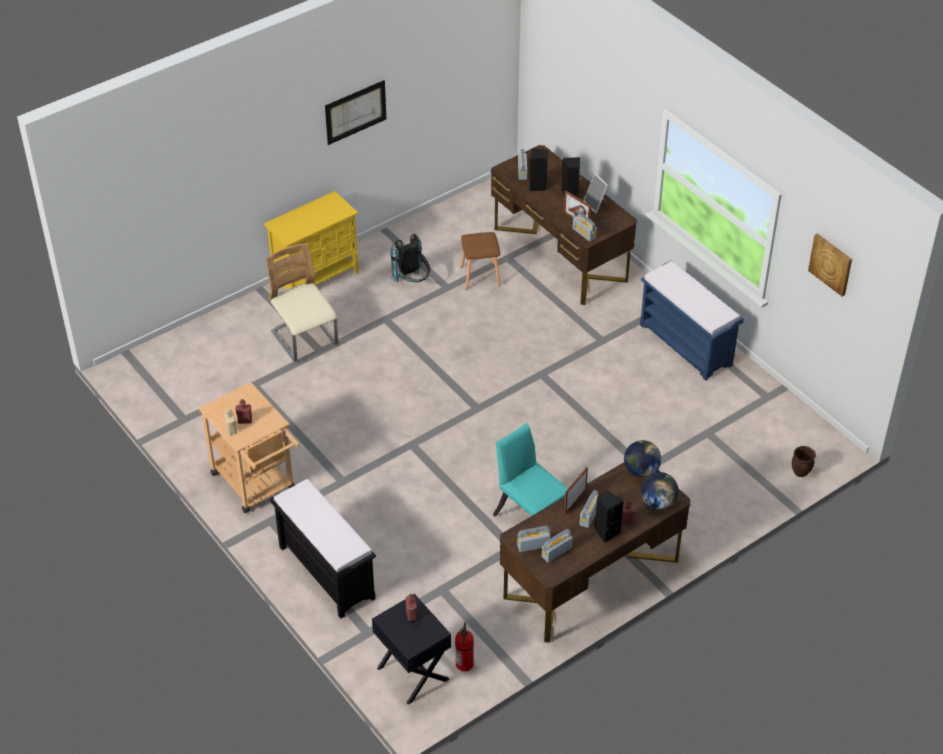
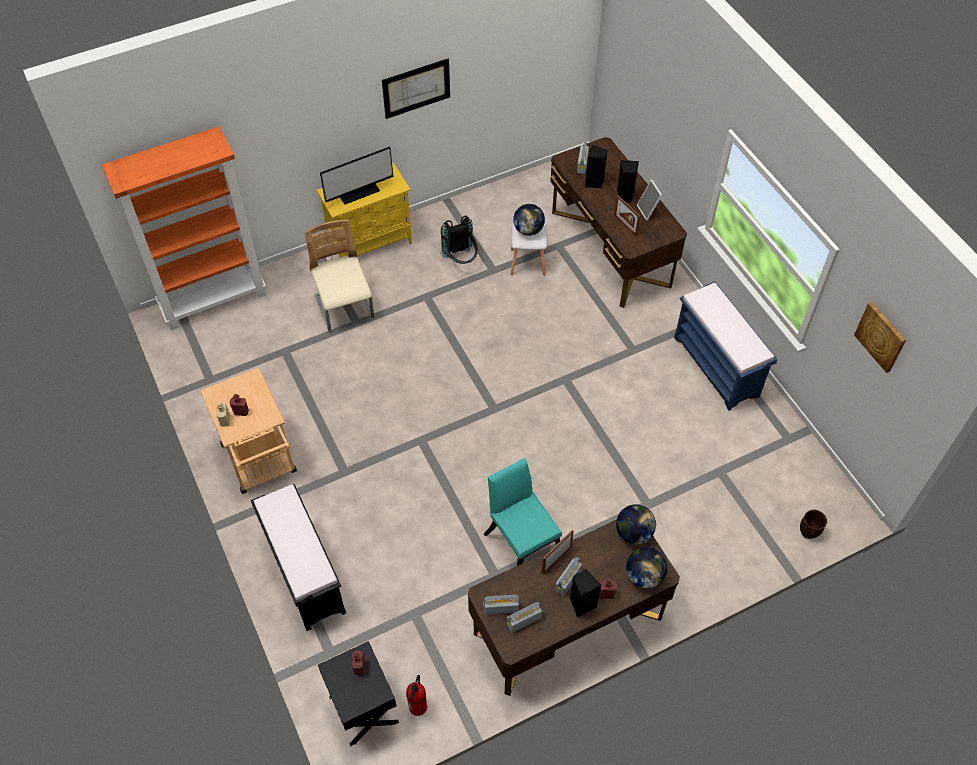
camera: 10 degrees right, 10 degrees up
(168, 348) = (214, 300): none -> orange bookcase
(306, 219) = (358, 191): none -> monitor
(479, 240) = (528, 230): none -> globe
(479, 275) = (527, 261): brown stool -> white stool
(584, 233) = (630, 242): radio -> none

